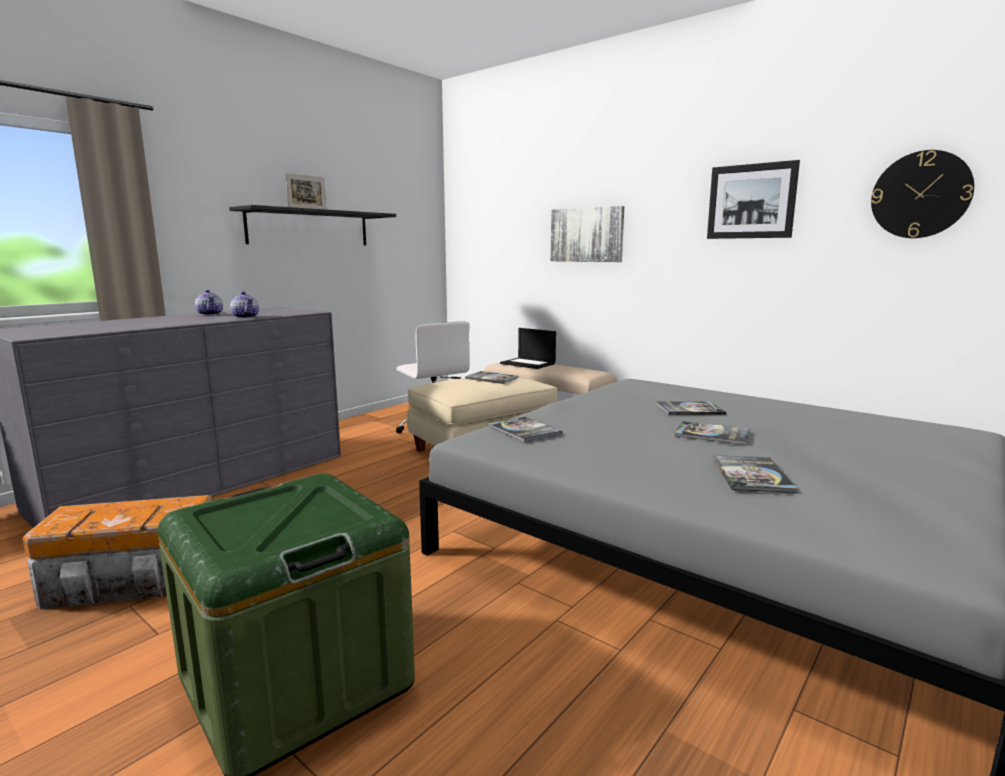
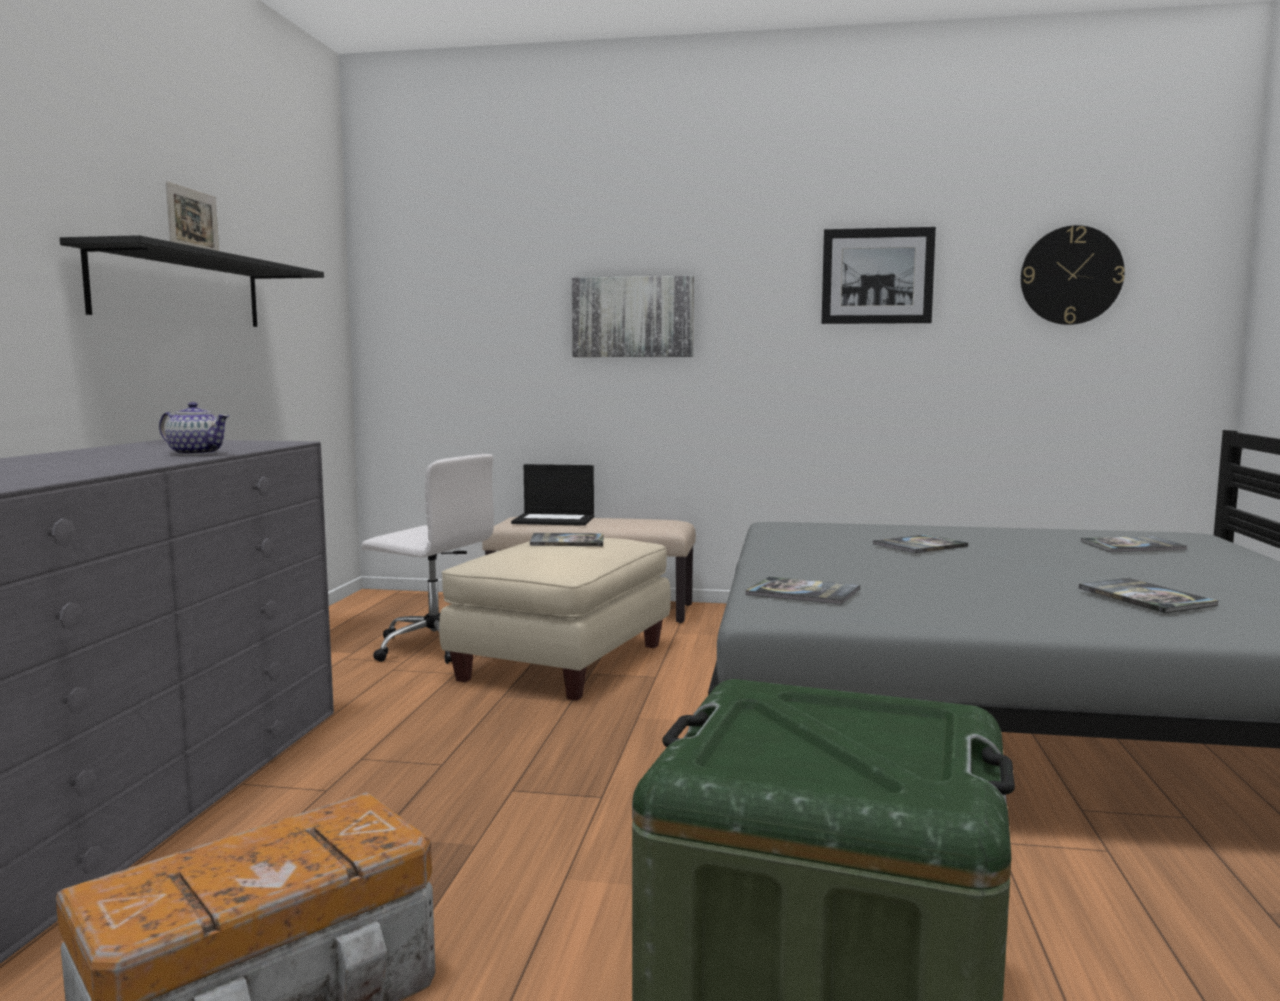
camera: 30 degrees left, 5 degrees down
(210, 314) = (84, 453): teapot -> none
(712, 434) = (1009, 566): book -> book (1132, 546)

